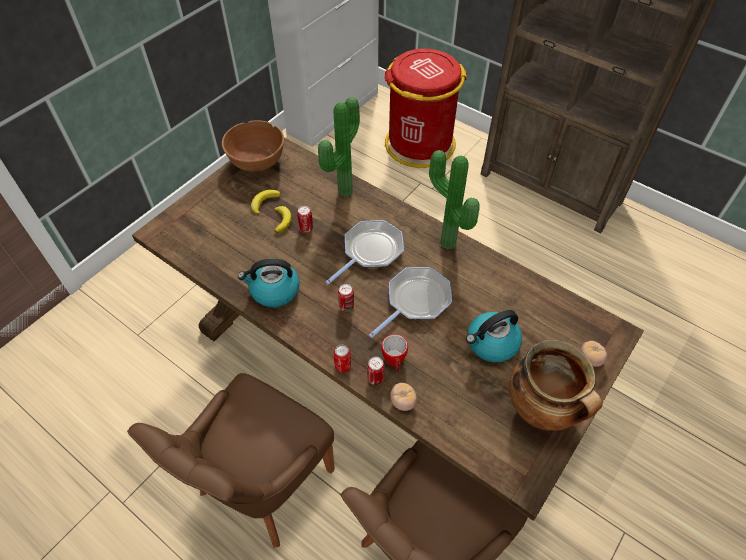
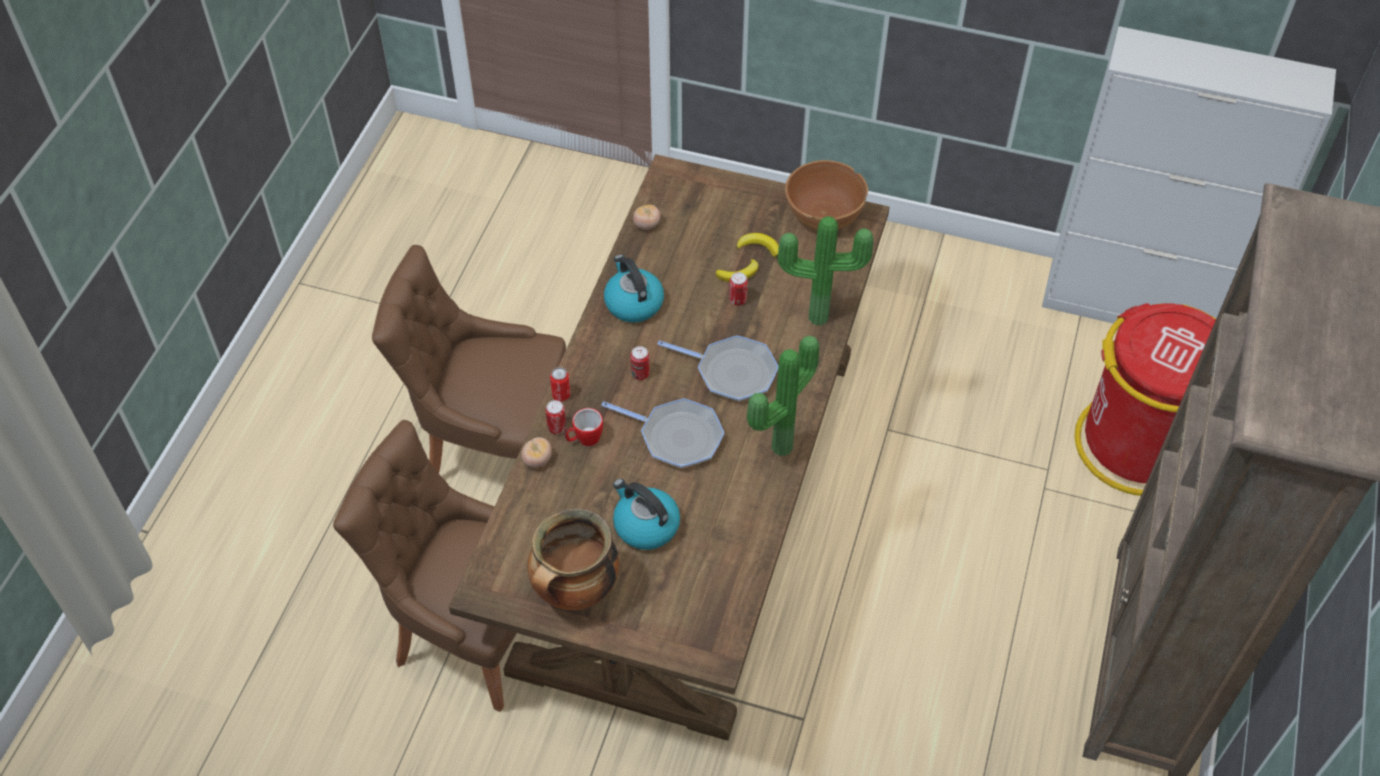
camera: 70 degrees right, 0 degrees up
(590, 359) = (664, 632): tomato -> tomato (647, 225)

